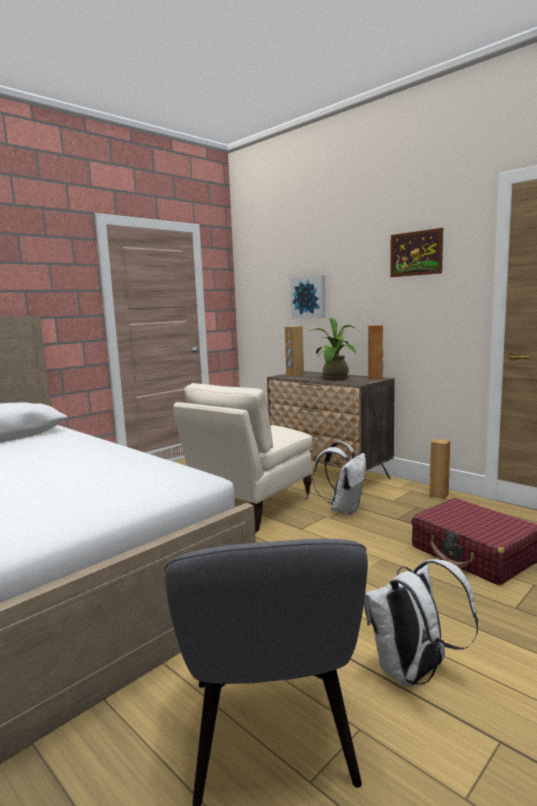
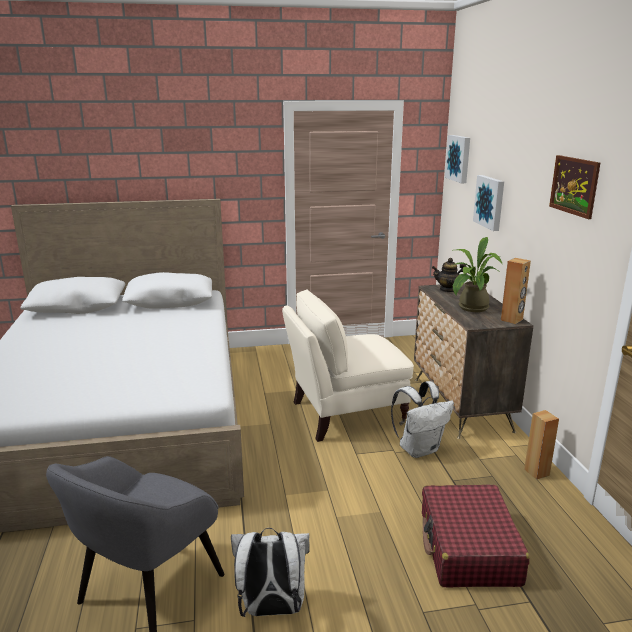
camera: 35 degrees right, 10 degrees up
(257, 272) = (459, 158): none -> picture
(294, 375) = (448, 290): brown speaker -> teapot

